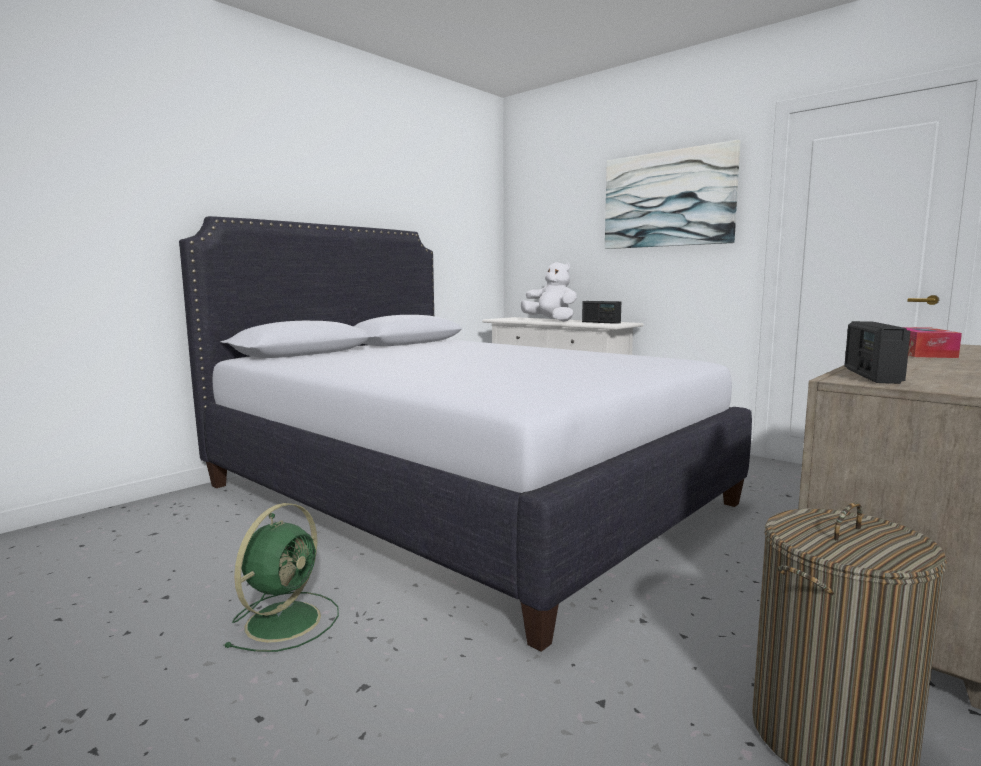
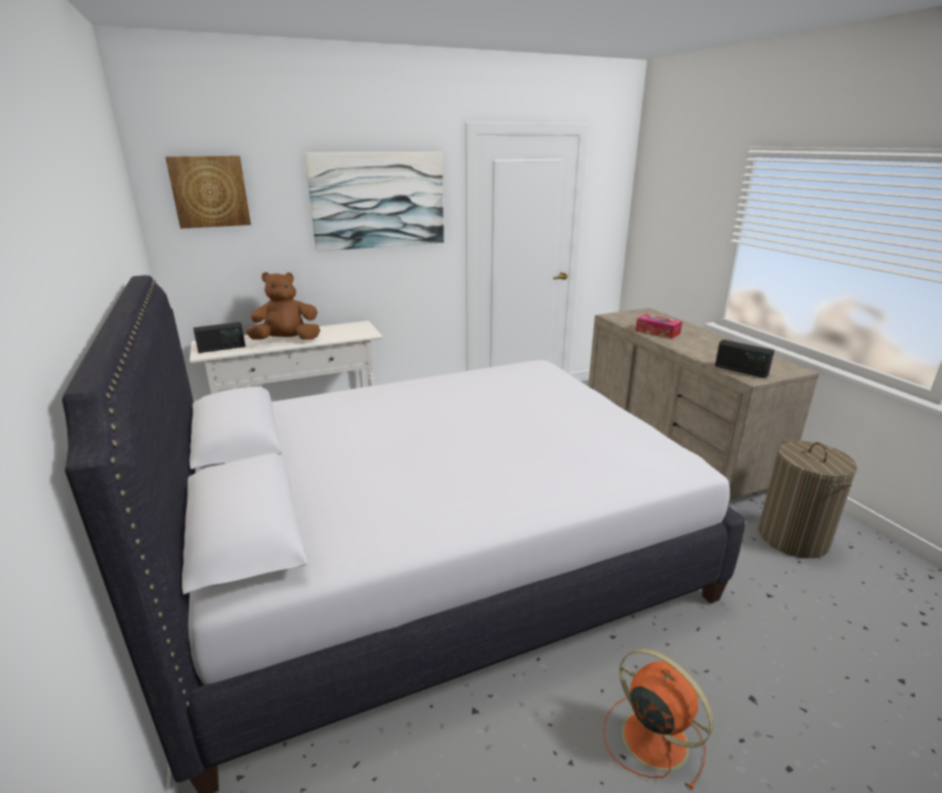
camera: 65 degrees left, 15 degrees up
(285, 620) = (651, 736): green fan -> orange fan
(542, 200) = (210, 191): none -> picture
(551, 321) = (286, 341): white plush toy -> brown plush toy
(601, 322) = (342, 330): radio -> radio (222, 348)

